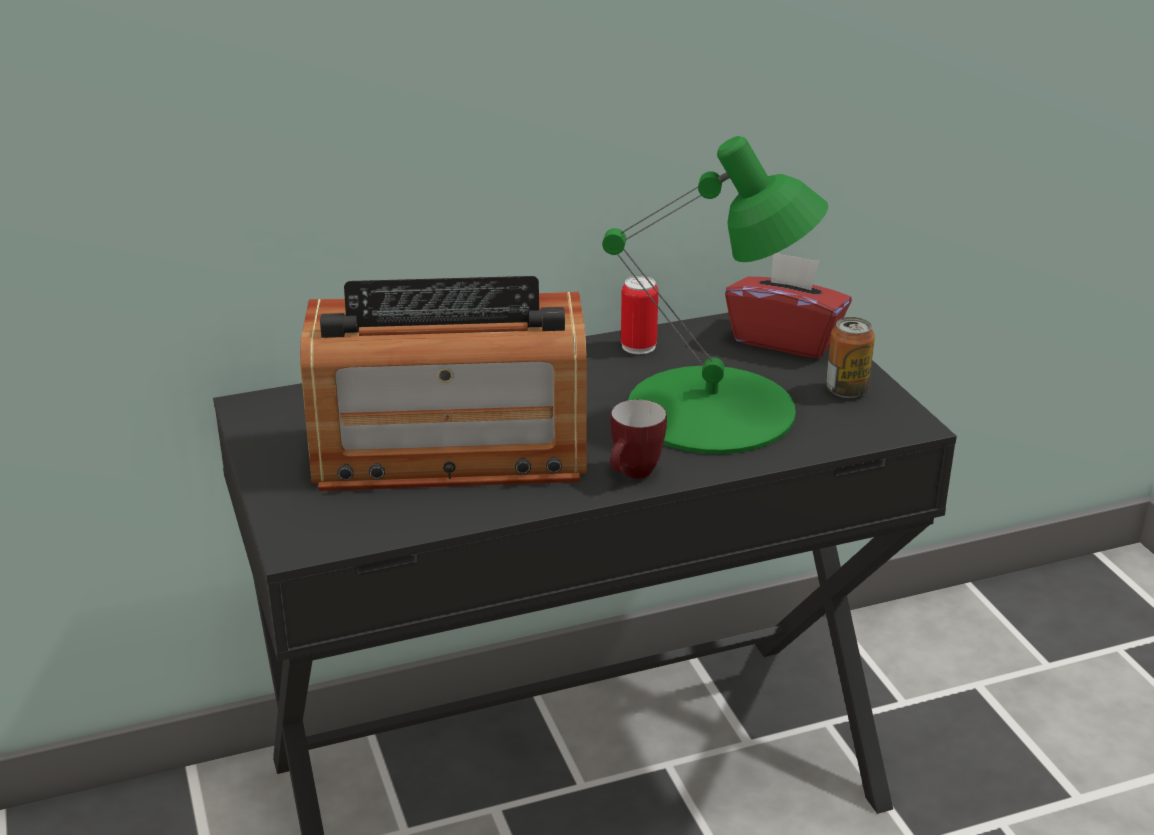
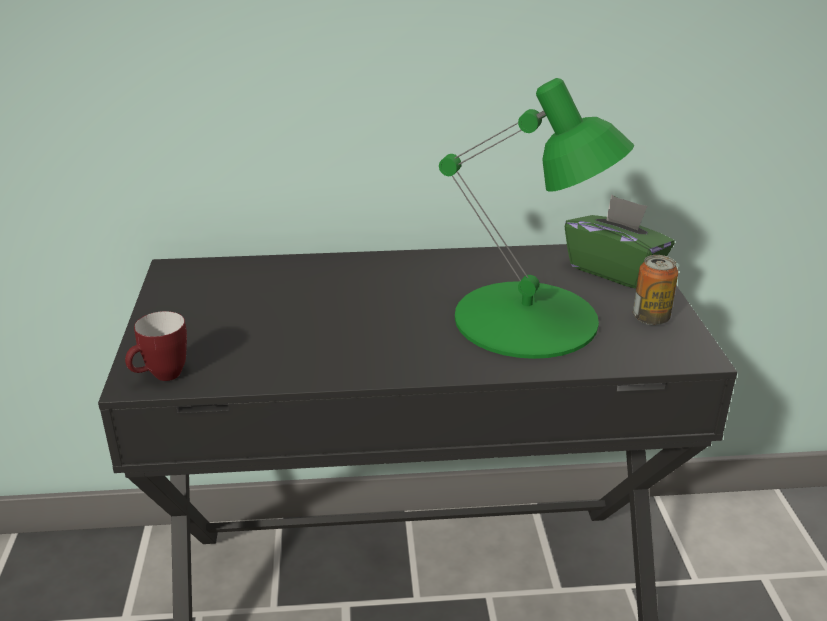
camera: 15 degrees right, 0 degrees up
(450, 452) = (297, 324): radio -> none
(633, 475) = (434, 365): mug -> mug (161, 377)
(638, 346) = (490, 261): can -> none
(785, 340) = (615, 270): red tissue box -> green tissue box

